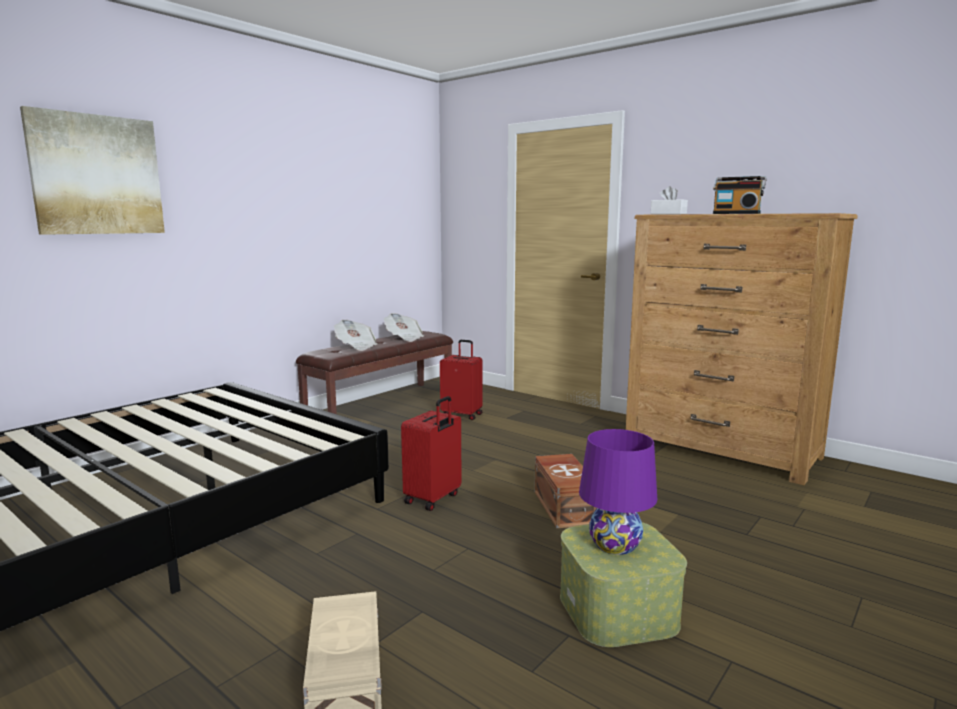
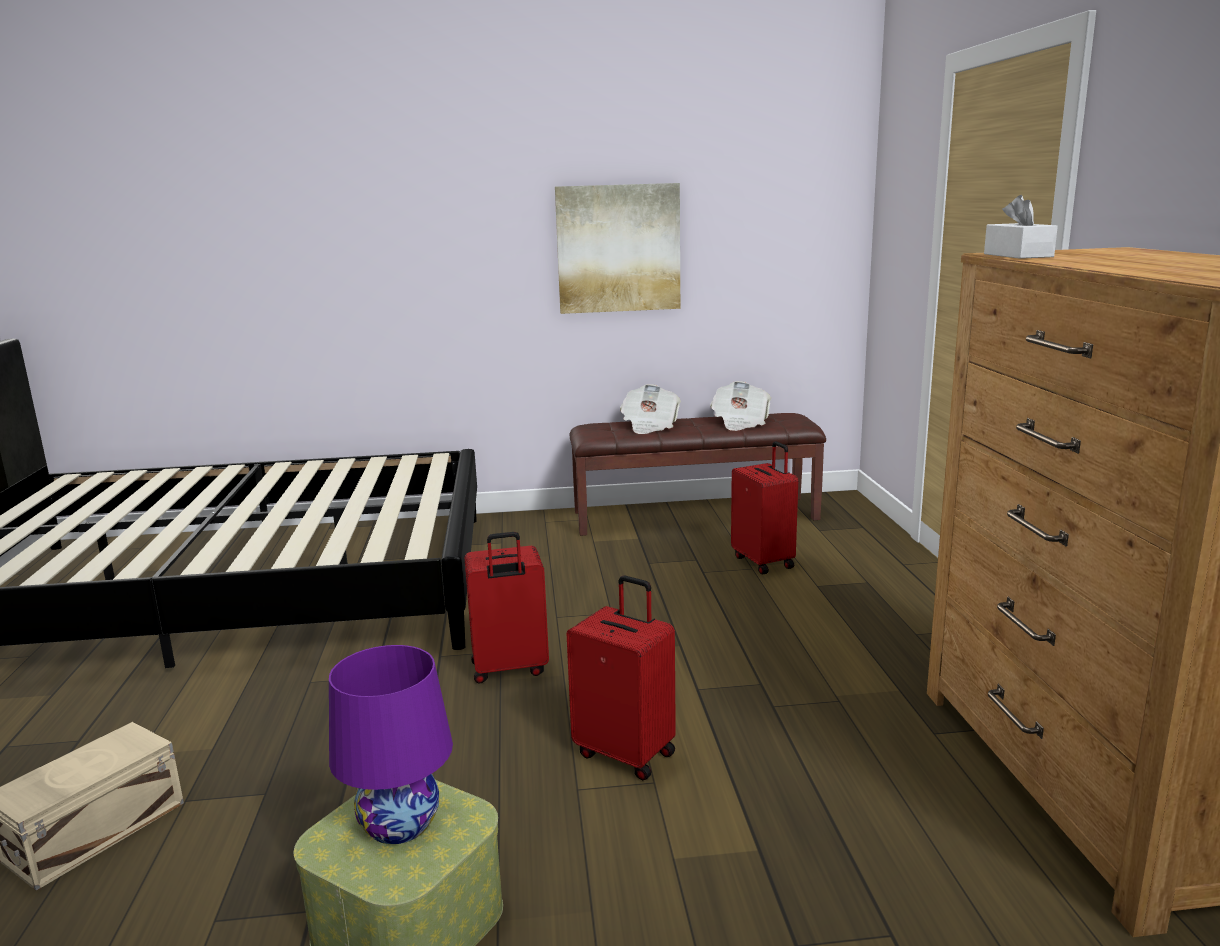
camera: 45 degrees right, 5 degrees up
(97, 175) = (325, 198): picture -> picture (618, 248)
(565, 506) = (626, 753): brown storage box -> red suitcase
(736, 213) = (1120, 265): radio -> none

